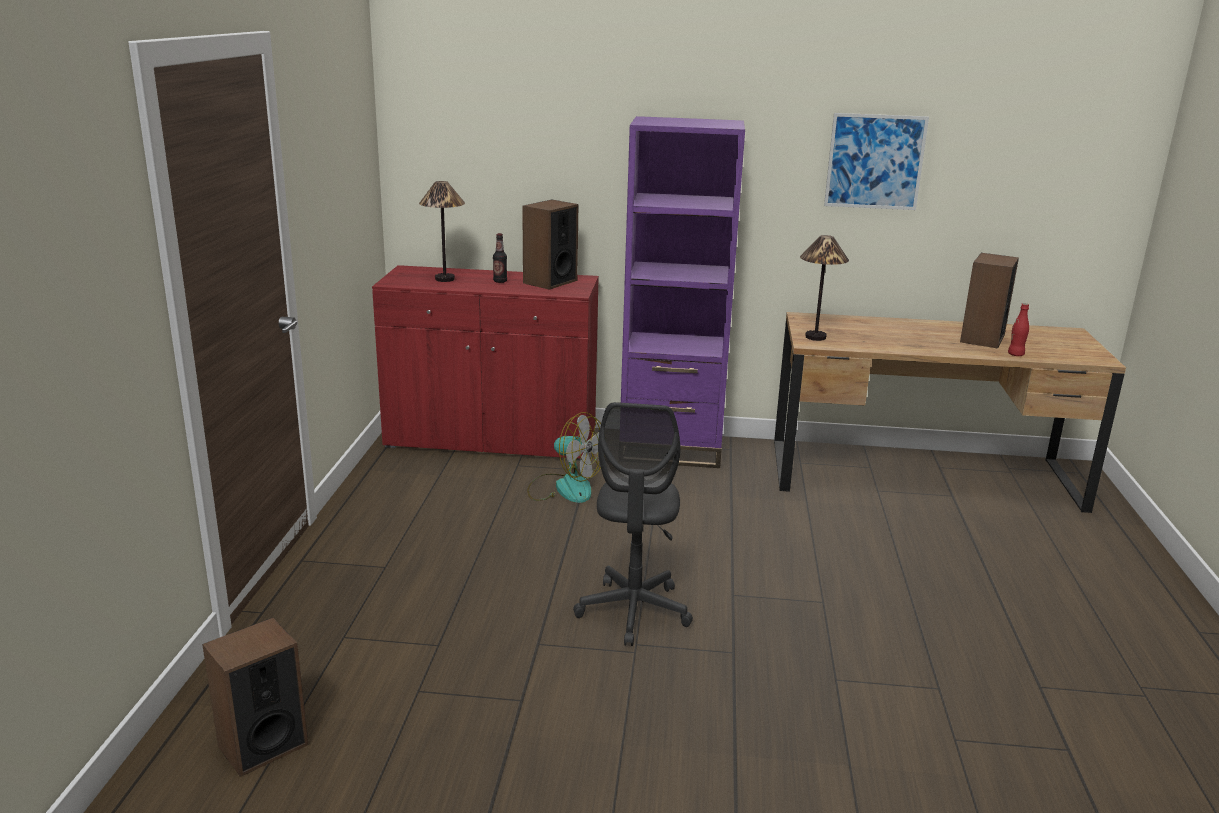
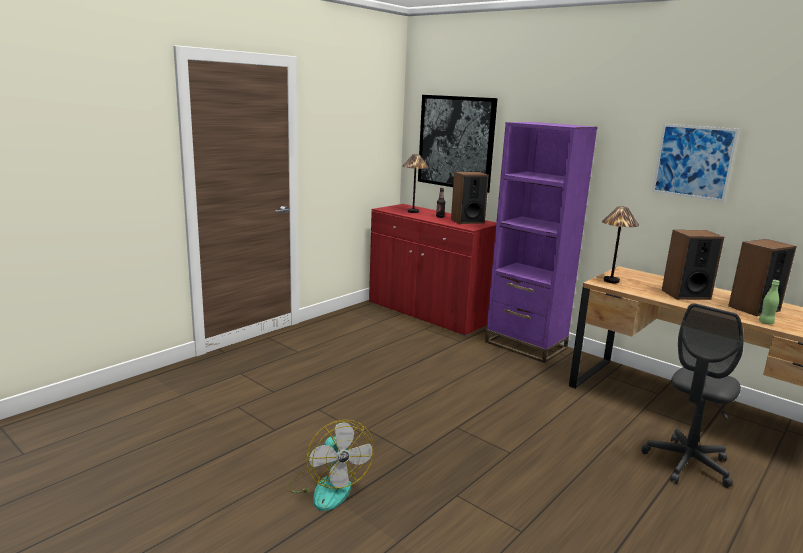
camera: 35 degrees right, 5 degrees down
(262, 745) = (152, 401): speaker -> speaker (685, 294)
(495, 153) = (456, 142): none -> picture
(564, 487) = (435, 345): fan -> fan (328, 486)
(633, 611) = (387, 414): grey office chair -> grey office chair (687, 464)
(1015, 354) = (766, 322): red bottle -> green bottle

